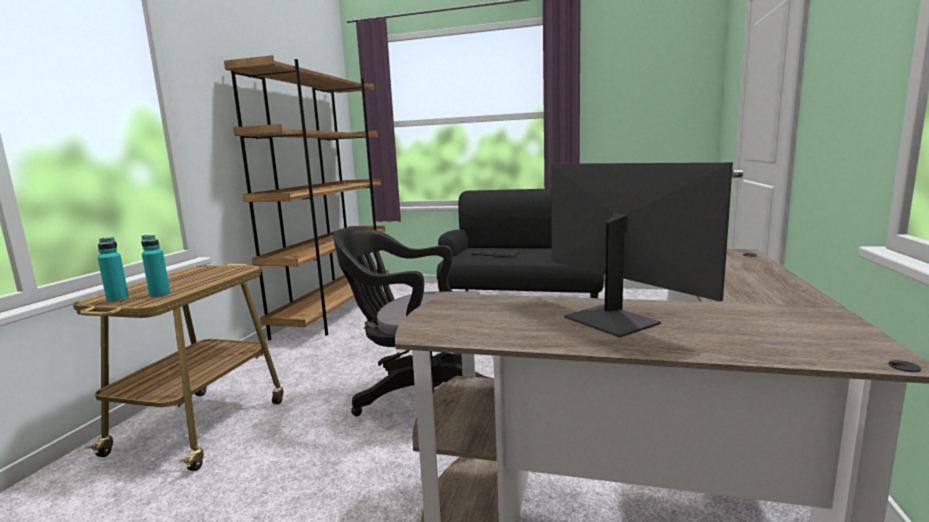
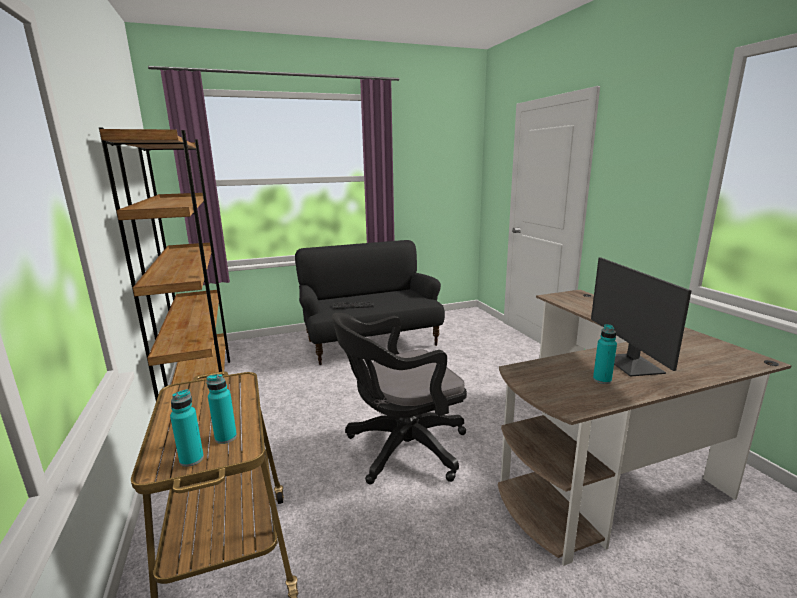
camera: 35 degrees left, 5 degrees up
(529, 323) = (602, 380): none -> turquoise bottle
(612, 319) = (631, 365): monitor -> monitor turned 120 degrees counterclockwise

